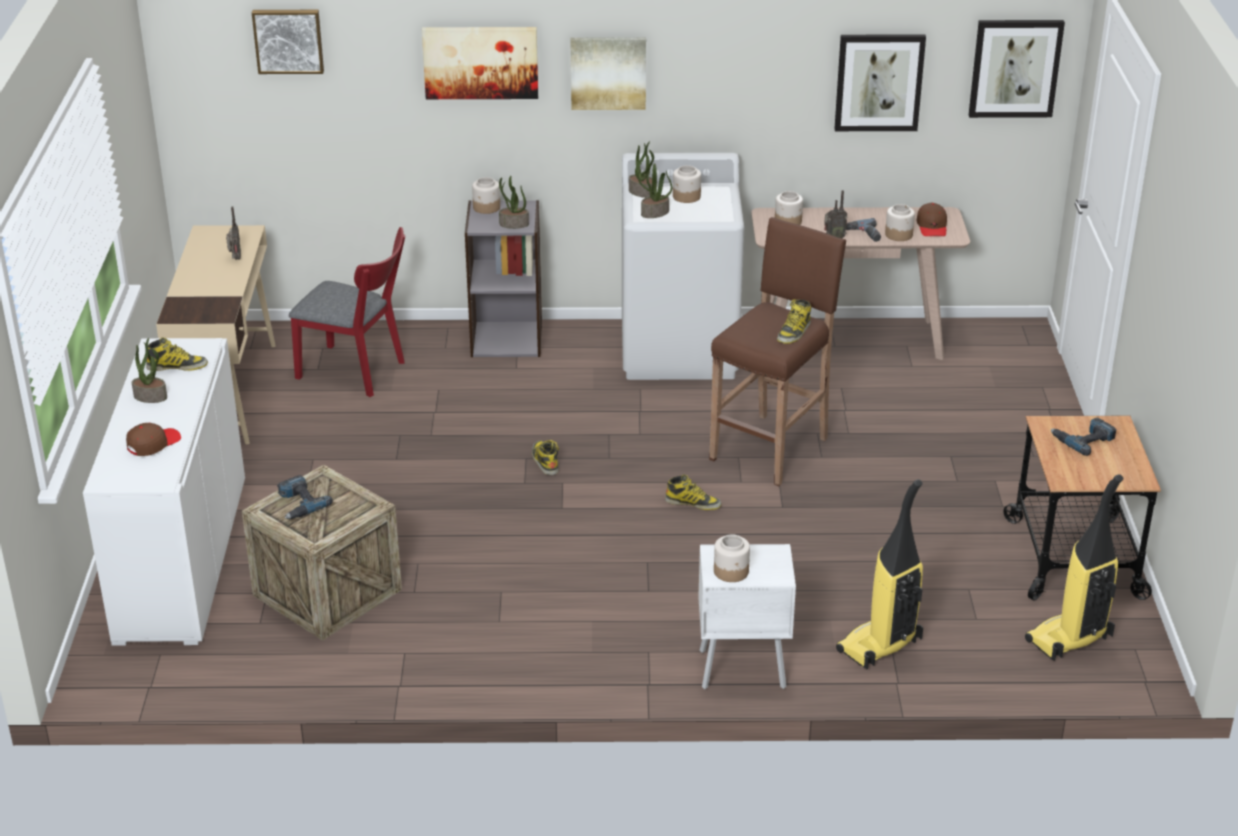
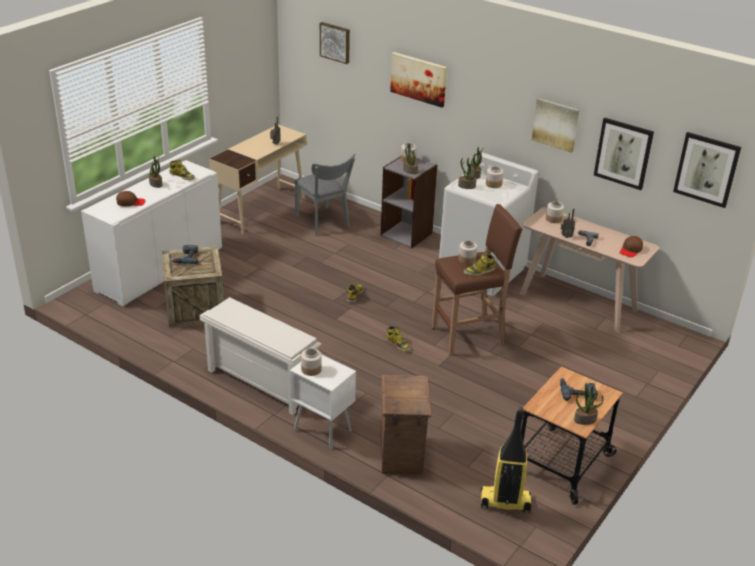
camera: 35 degrees right, 0 degrees up
(358, 372) = (323, 222): red chair -> grey chair
(572, 650) = (260, 382): none -> white shoe rack
(608, 72) = (479, 103): picture -> picture (556, 124)
(880, 646) = (401, 454): vacuum cleaner -> crate
(899, 234) = (605, 247): jar -> jar (467, 259)
(1133, 468) = (585, 419): none -> potted plant

